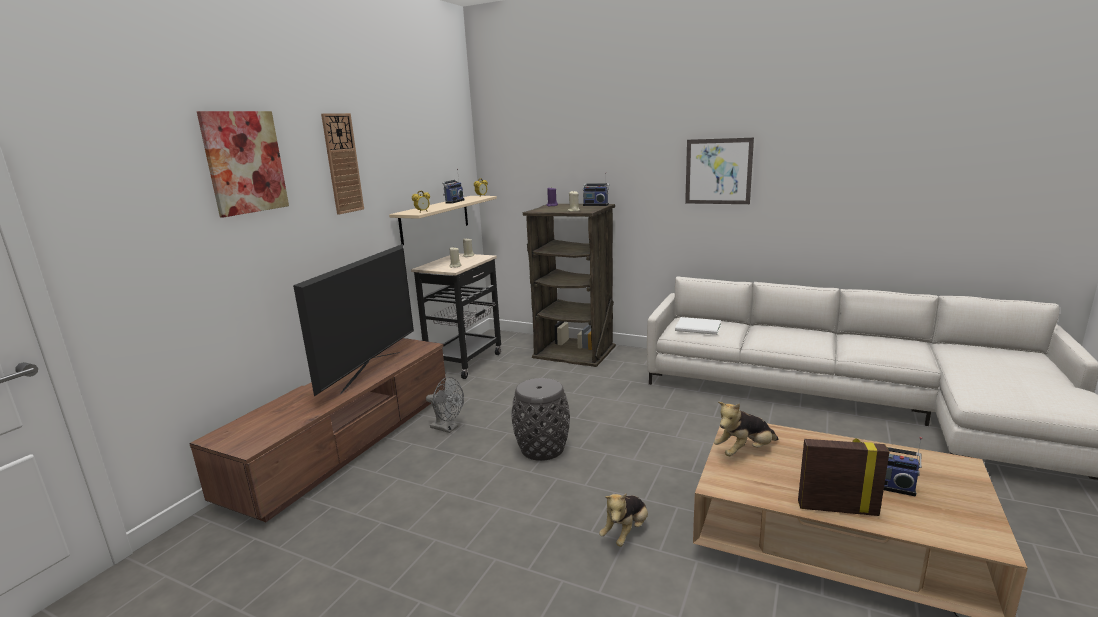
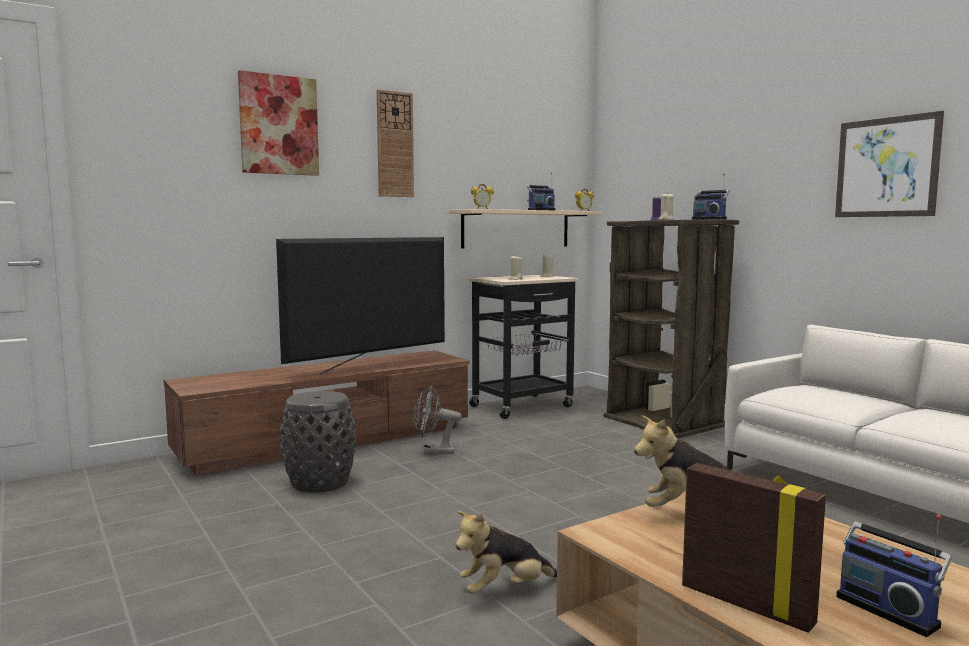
camera: 30 degrees right, 10 degrees down
(448, 428) = (433, 452): grey fan -> grey fan turned 120 degrees clockwise
(542, 449) = (509, 492): grey stool -> grey stool (320, 482)
(699, 328) = (811, 393): white book -> none

